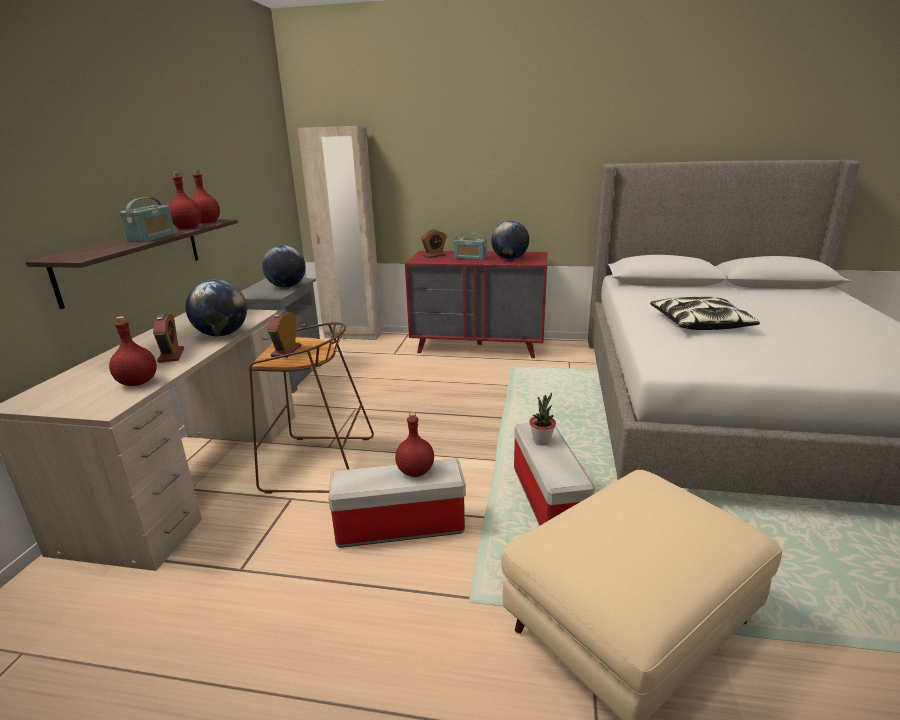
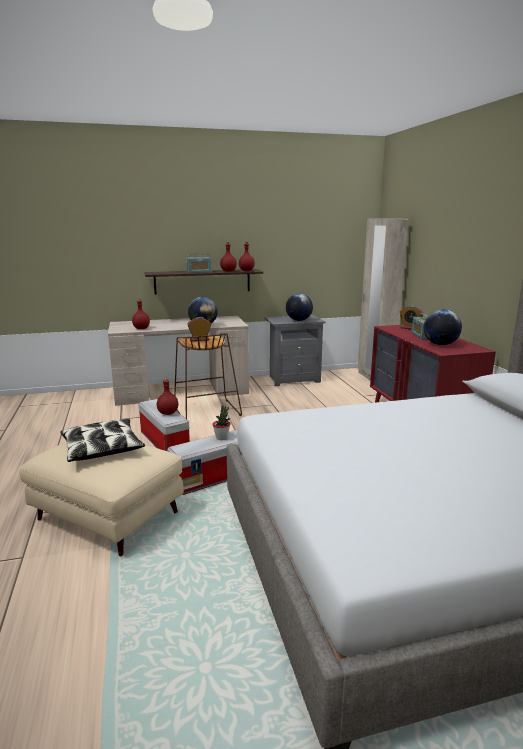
camera: 65 degrees right, 5 degrees down
(171, 355) = (172, 326): alarm clock -> none
(699, 323) = (383, 426): pillow -> pillow (102, 448)

